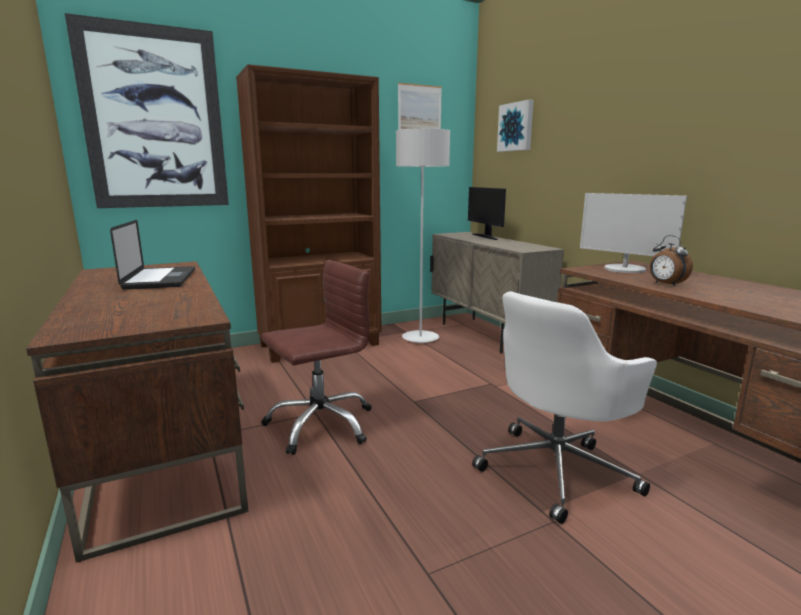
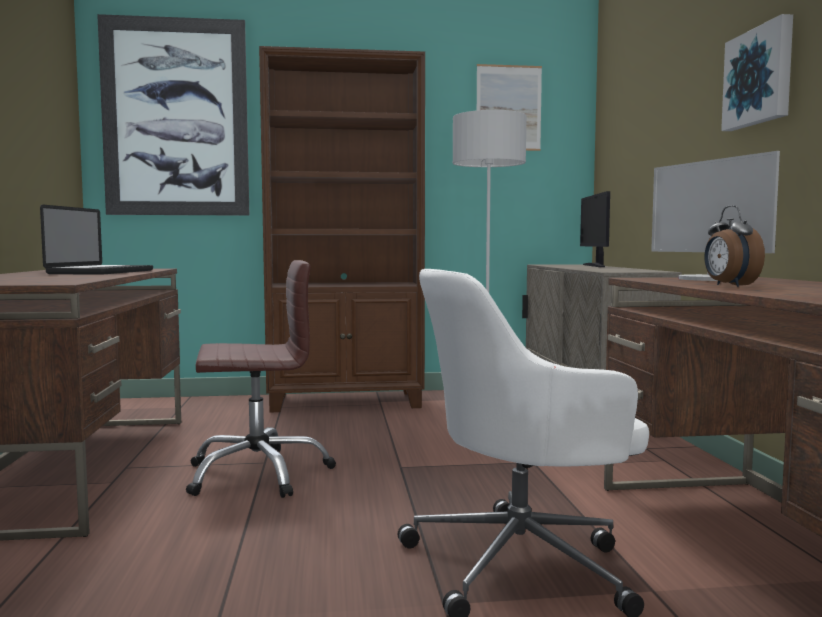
camera: 20 degrees right, 10 degrees down
(516, 127) = (634, 107): picture -> picture (760, 77)

